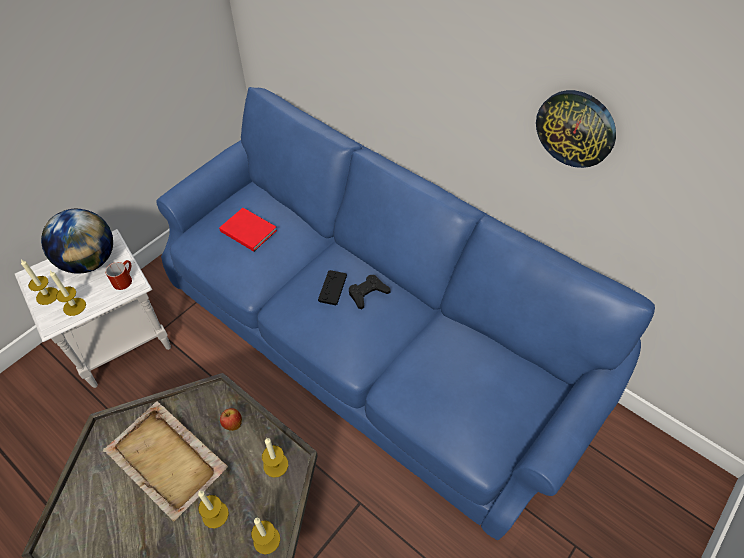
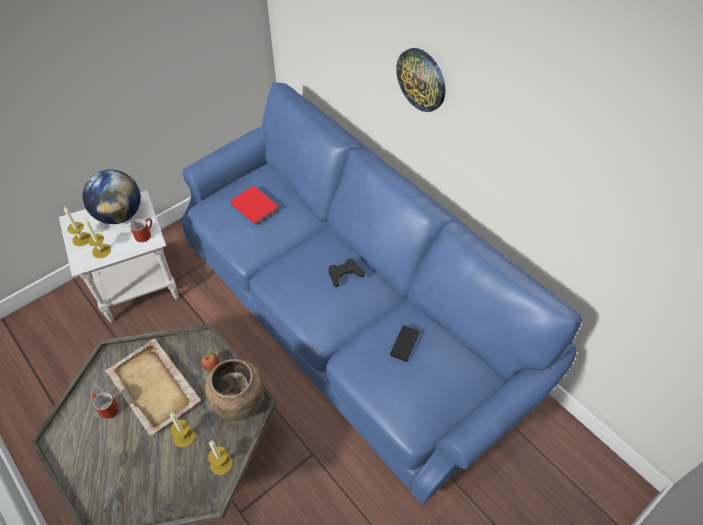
camera: 10 degrees right, 0 degrees up
(112, 496) = (106, 408): none -> red mug
(275, 465) = (240, 405): candle -> brown vase
(332, 288) = (316, 265): black game controller -> black game controller (404, 343)
(576, 128) = (528, 156): wall clock -> wall clock (422, 79)

